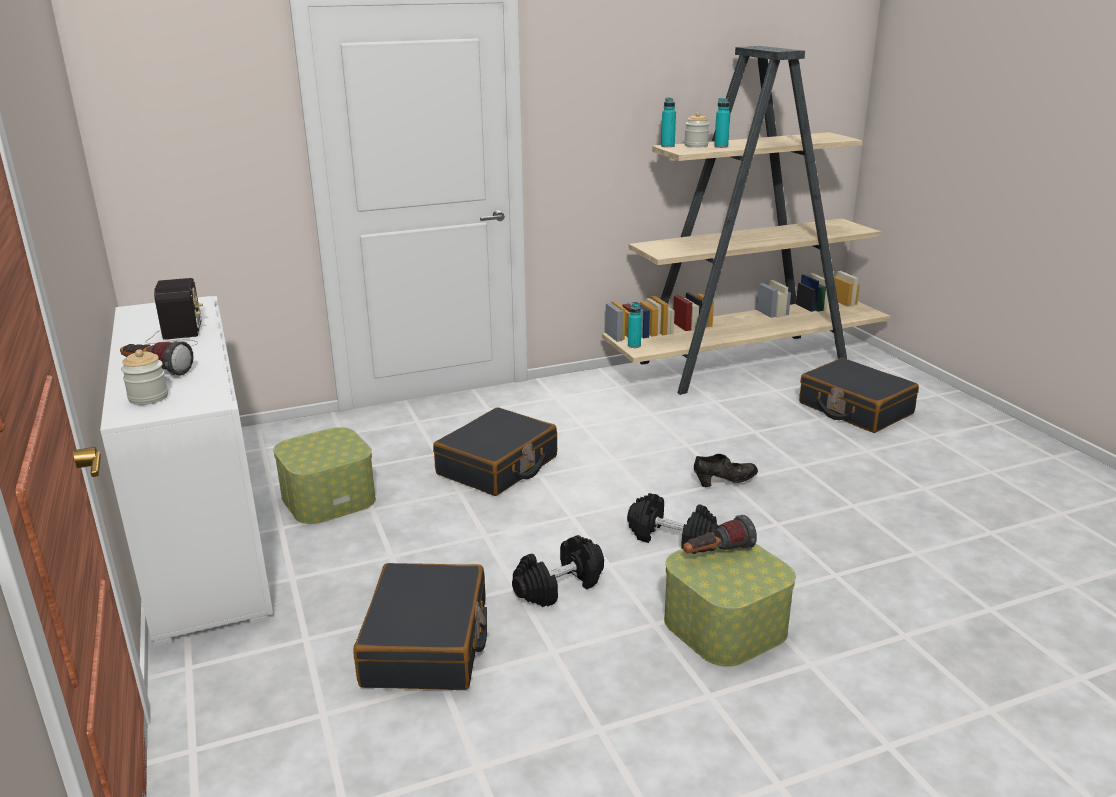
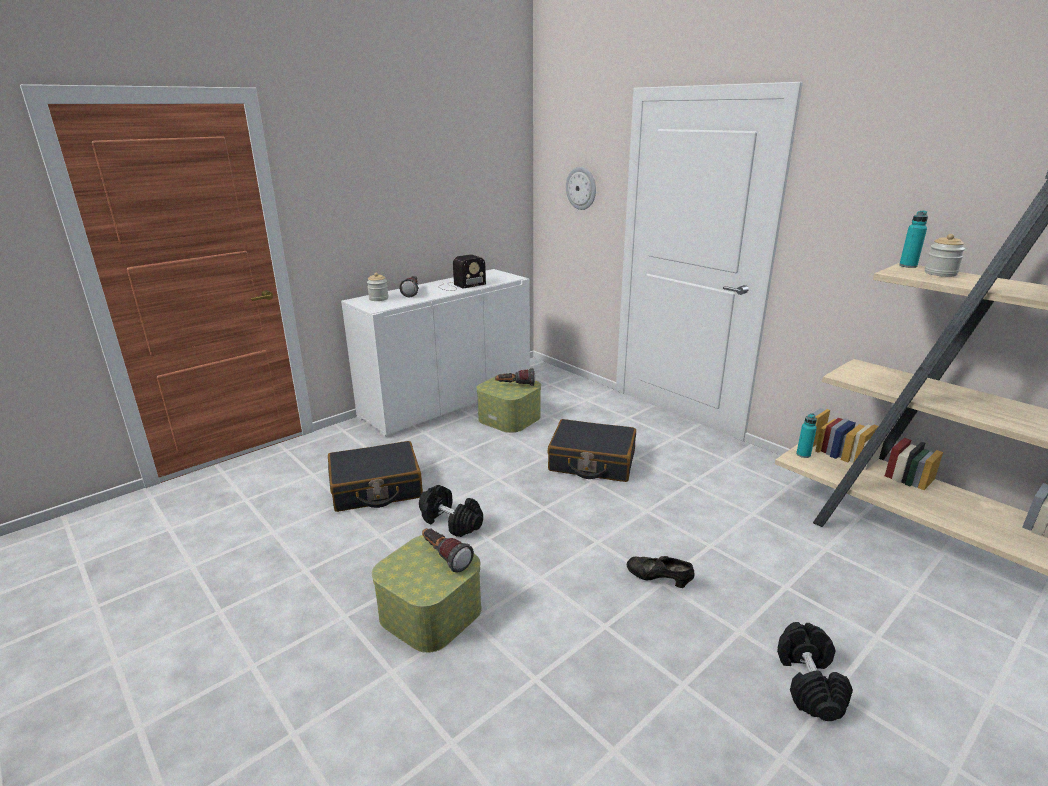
camera: 70 degrees right, 0 degrees up
(211, 141) = (581, 188): none -> wall clock
(328, 445) = (515, 386): none -> flashlight
(672, 538) = (542, 563): black dumbbell -> black dumbbell (810, 683)
(721, 146) = (963, 281): turquoise bottle -> none
(725, 482) = (658, 580): black shoe -> black shoe turned 150 degrees clockwise
(854, 409) = (947, 670): black suitcase -> none

